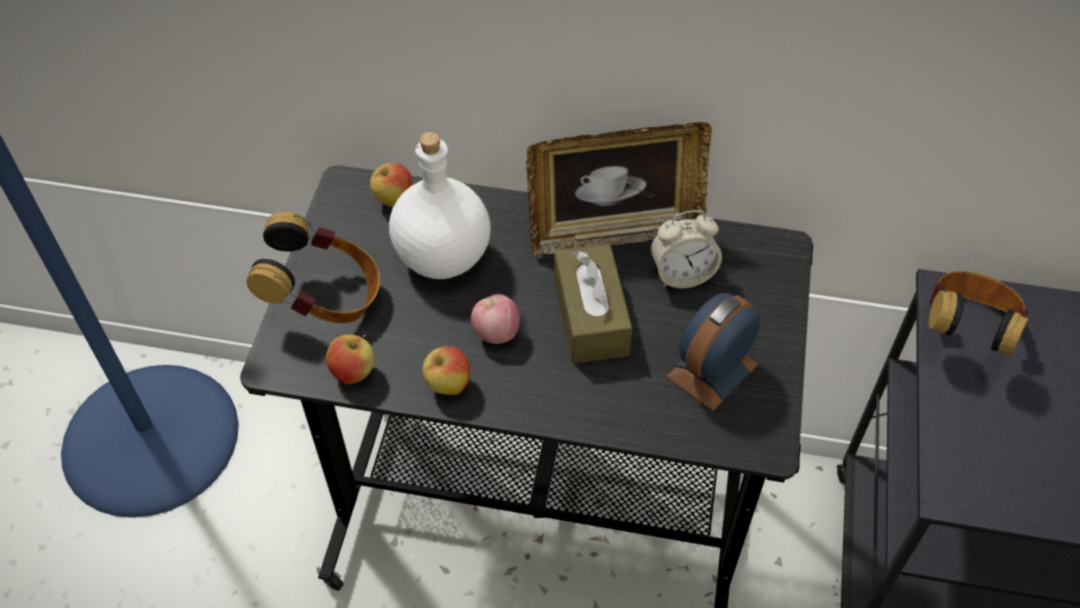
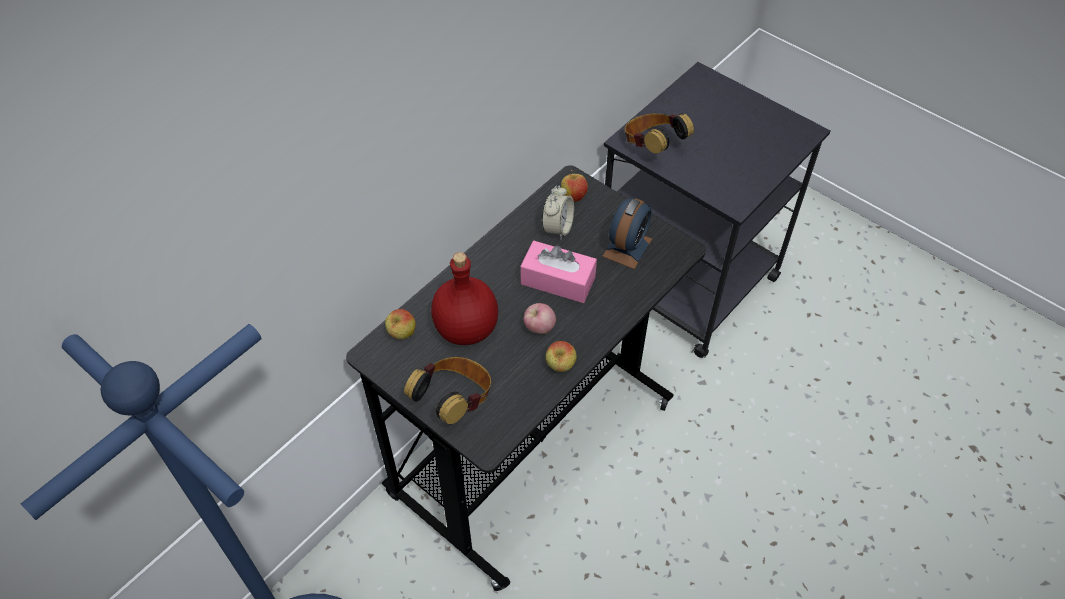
camera: 60 degrees left, 0 degrees up
(354, 373) = (521, 408): apple -> apple (573, 196)
(441, 258) = (466, 329): white bottle -> red bottle
(590, 316) = (558, 280): brown tissue box -> pink tissue box
(614, 232) = (507, 242): picture frame -> none
(712, 370) = (627, 247): alarm clock -> alarm clock turned 135 degrees counterclockwise

